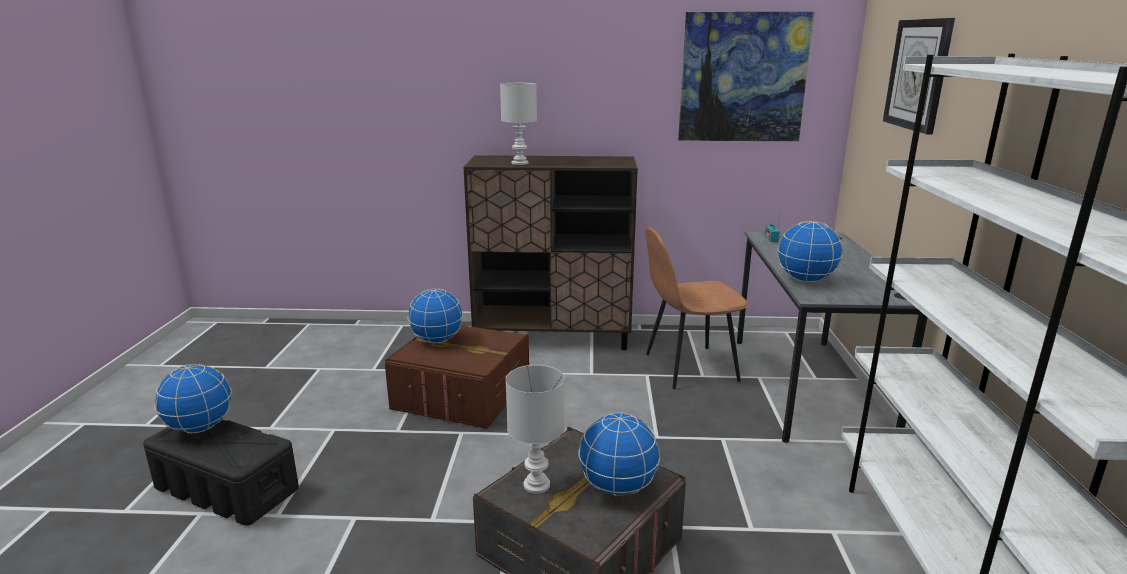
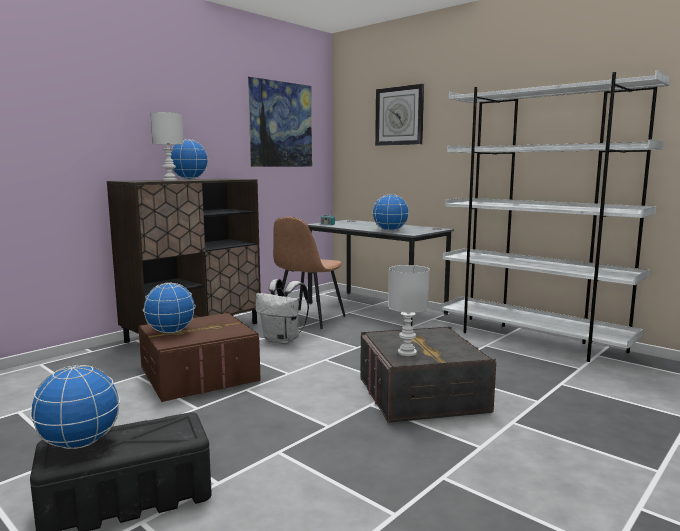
camera: 50 degrees left, 10 degrees down
(604, 386) = (283, 340): none -> white backpack
(618, 487) = (438, 339): globe -> globe (189, 179)

